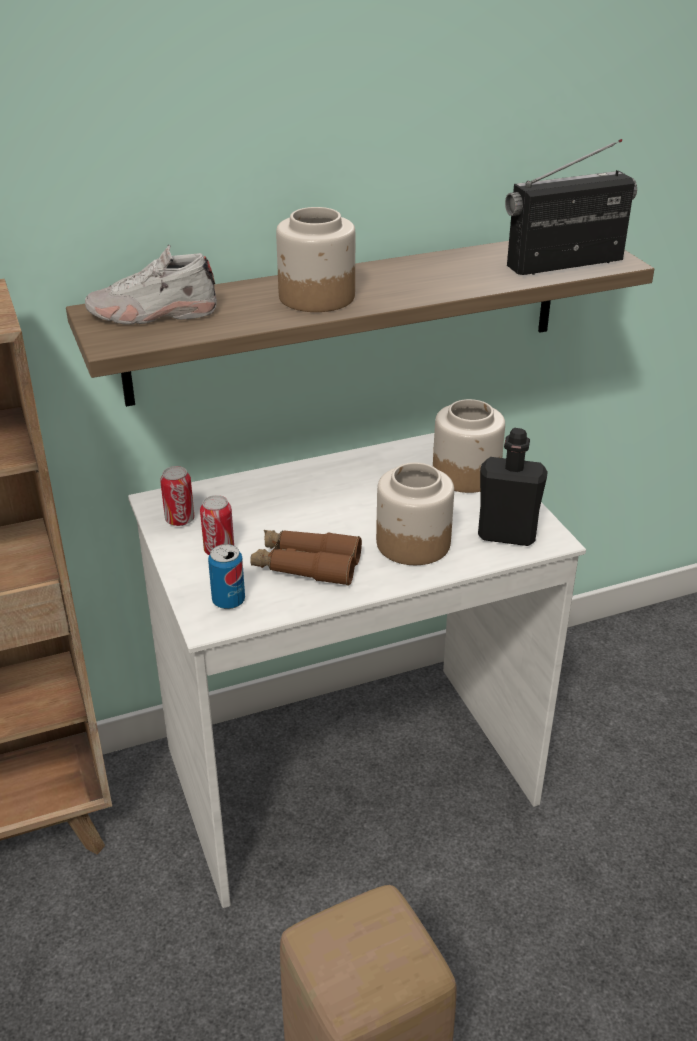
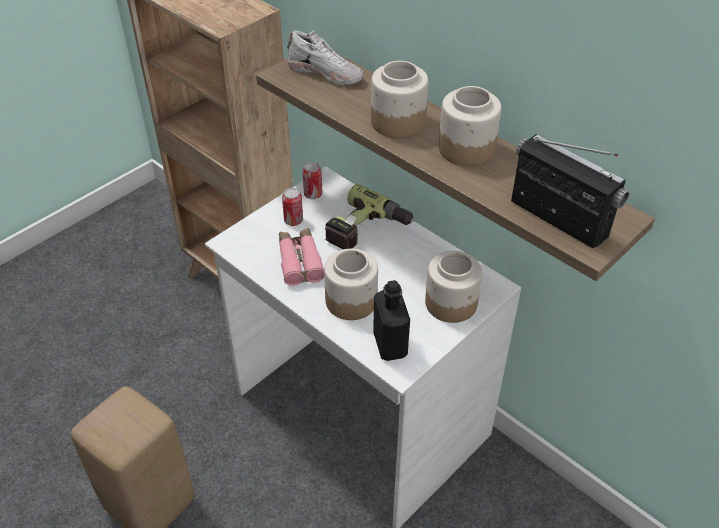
camera: 65 degrees right, 10 degrees up
(152, 314) = (326, 73): white shoe -> white shoe turned 150 degrees clockwise
(228, 601) = (250, 242): can -> none
(293, 496) = (367, 230): none -> power drill
(306, 566) = (299, 261): brown binoculars -> pink binoculars
(407, 274) = (467, 148): none -> jar

